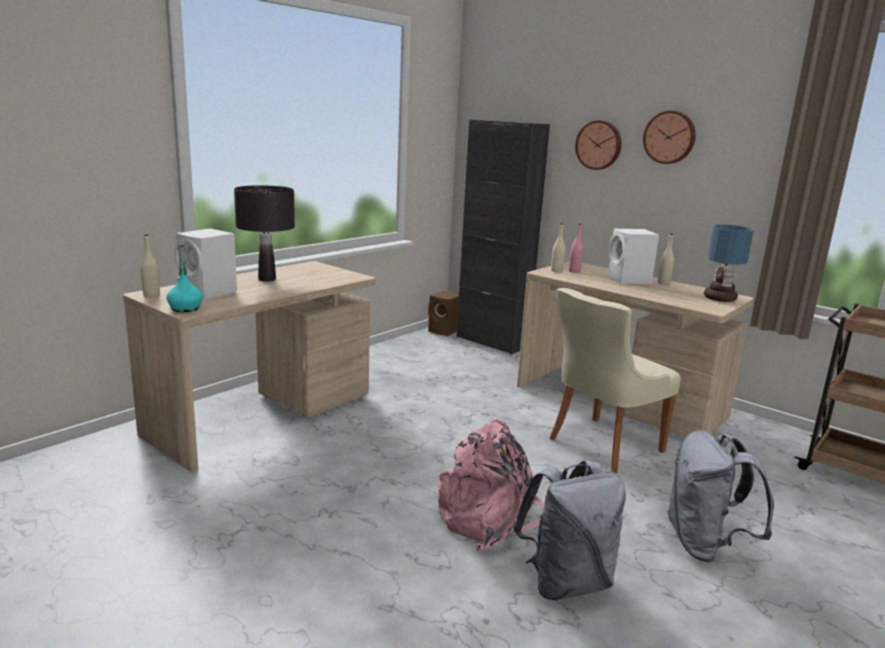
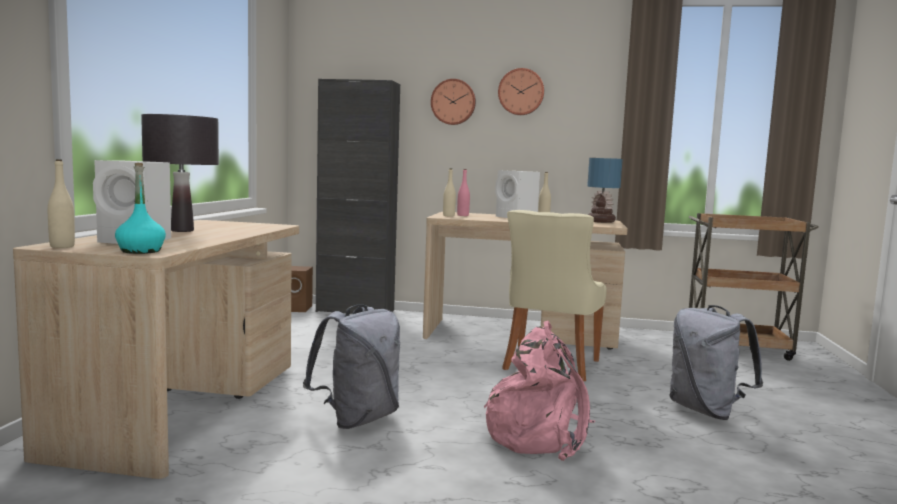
camera: 30 degrees left, 10 degrees down
(566, 582) = (656, 462): grey backpack -> grey backpack (357, 419)

